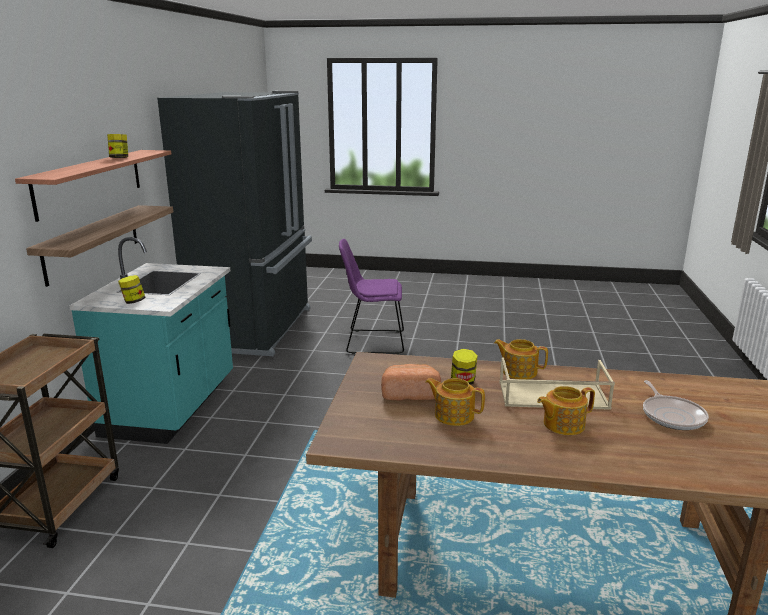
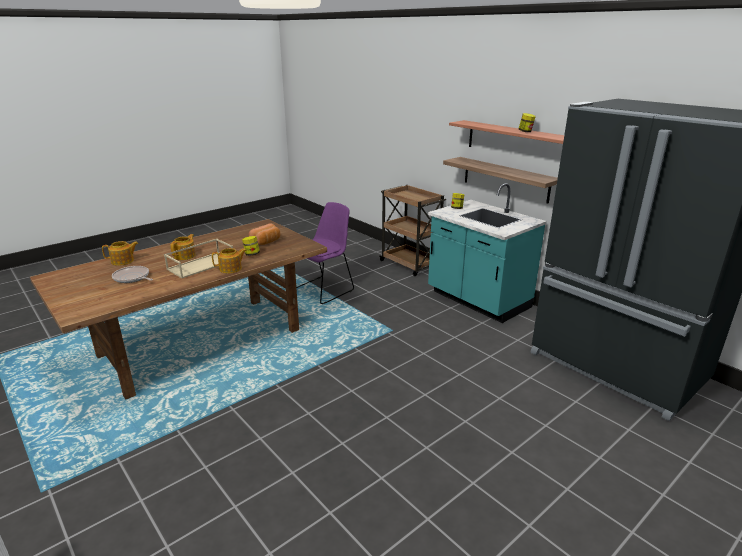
camera: 130 degrees right, 5 degrees up
(372, 342) = (523, 418): purple chair -> purple chair (324, 289)
(453, 415) = (236, 242): teapot -> teapot (123, 261)

